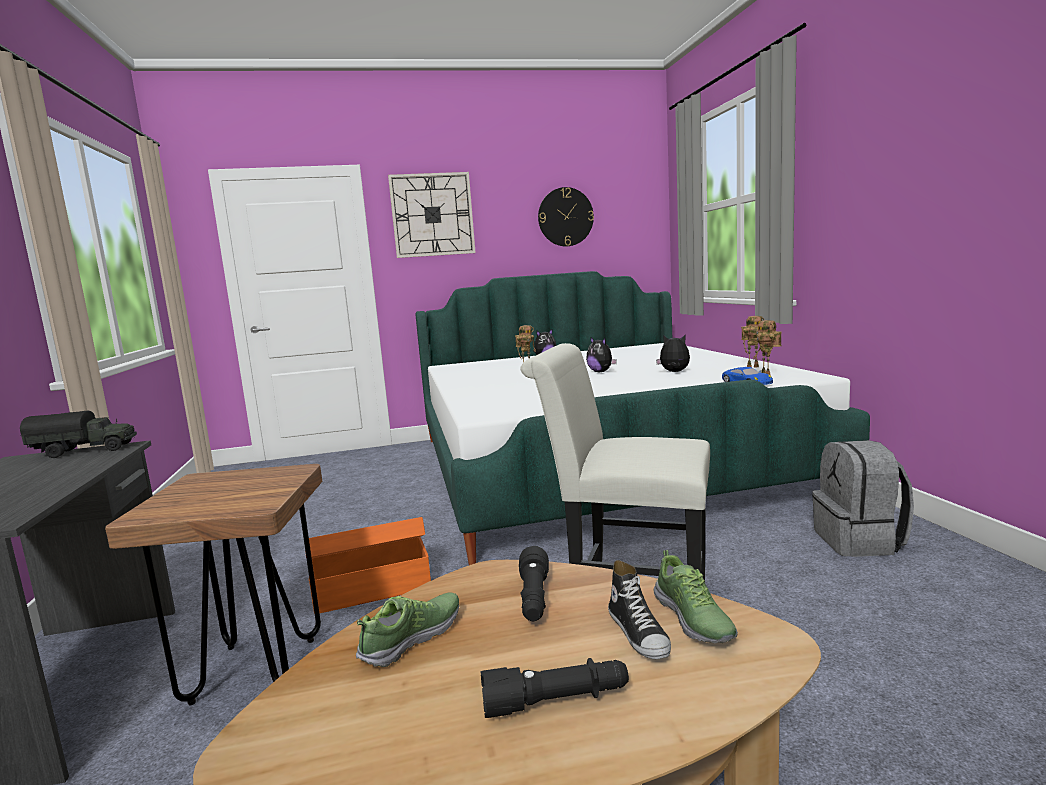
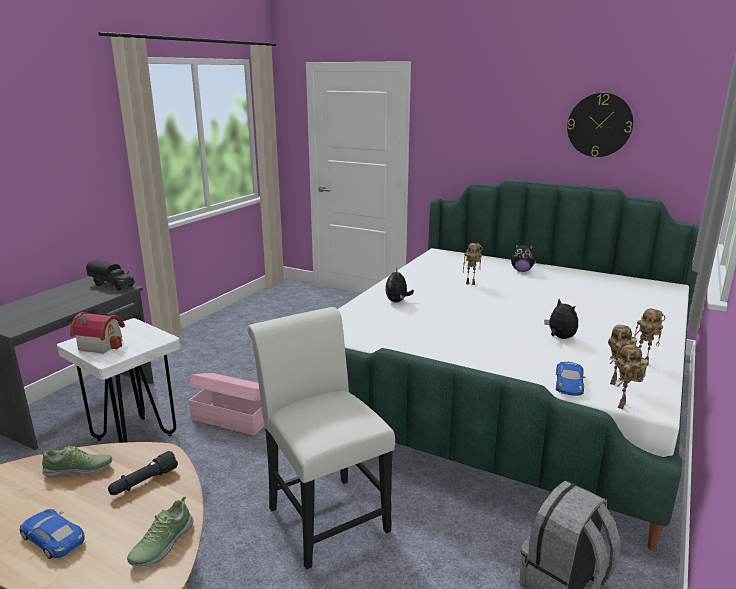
camera: 40 degrees right, 10 degrees up
(202, 501) = (101, 344): none -> toy house
(255, 670) = (134, 438): brown stool -> white stool
(371, 588) = (232, 418): orange storage box -> pink storage box
(432, 215) = (464, 111): wall clock -> none
(556, 702) = (53, 538): black flashlight -> blue toy car
(601, 372) = (511, 310): plush toy -> plush toy (397, 301)
(639, 633) = (132, 533): shoe -> none
(804, 381) = (623, 406): none -> toy robot

